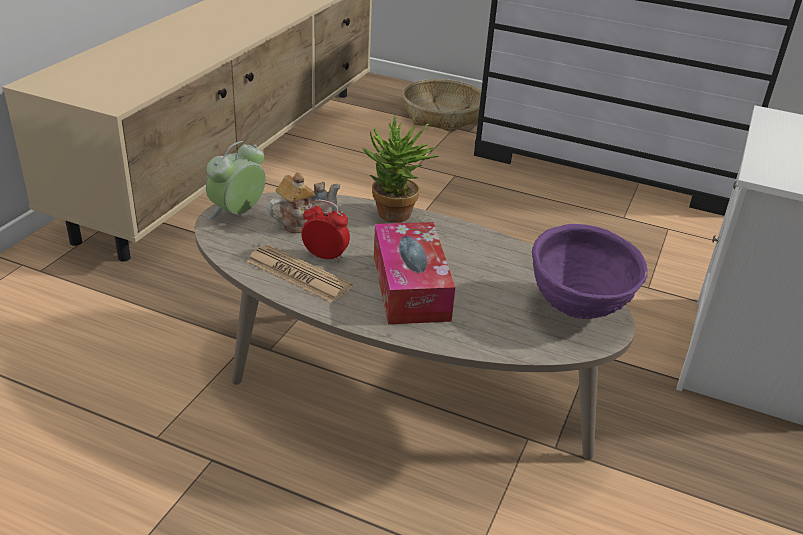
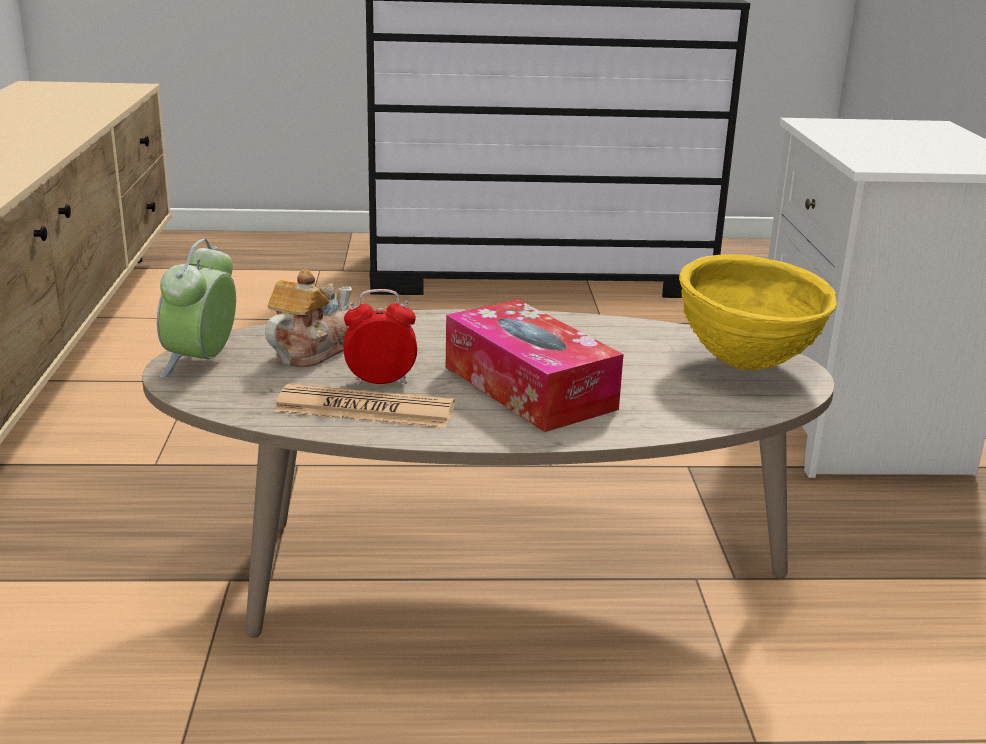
camera: 25 degrees left, 10 degrees down
(395, 218) = (430, 324): potted plant -> none
(442, 116) = (294, 260): basket -> none
(577, 310) = (746, 365): purple bowl -> yellow bowl

